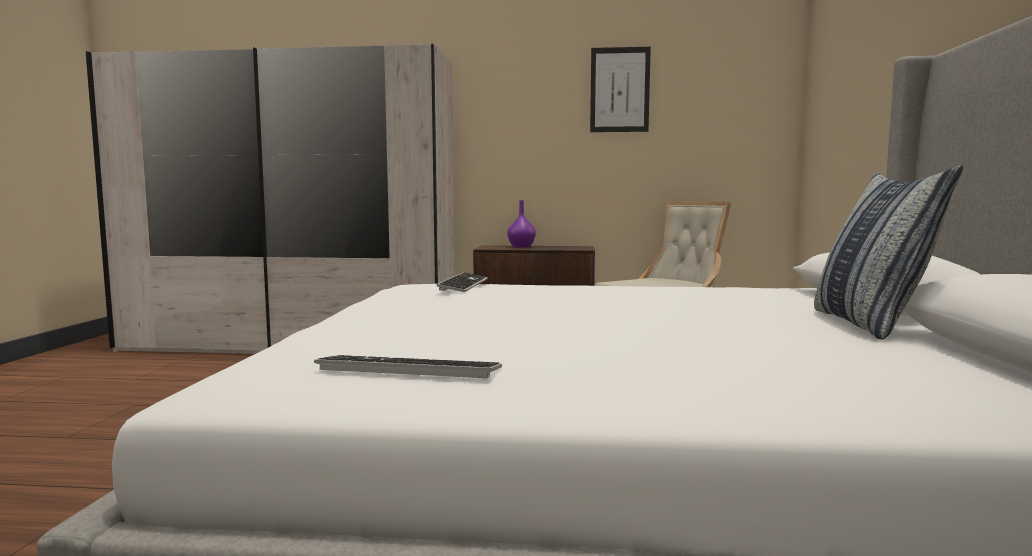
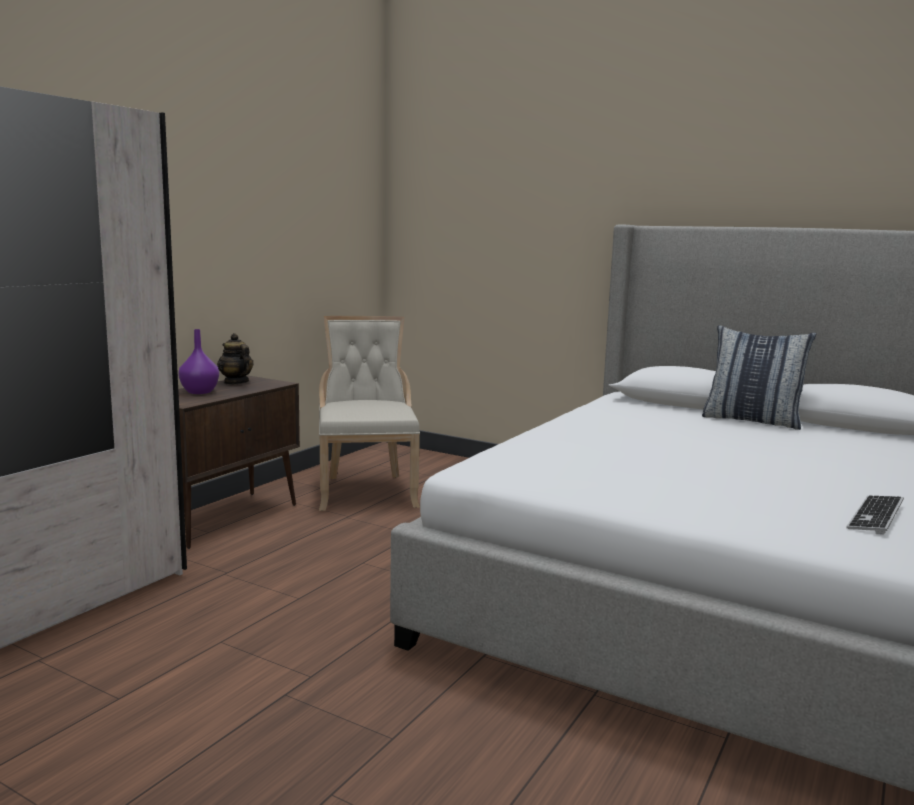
camera: 65 degrees left, 5 degrees up
(463, 285) = (532, 457): keyboard -> none
(564, 246) = (236, 382): none -> teapot
(619, 90) = (257, 181): picture -> none

